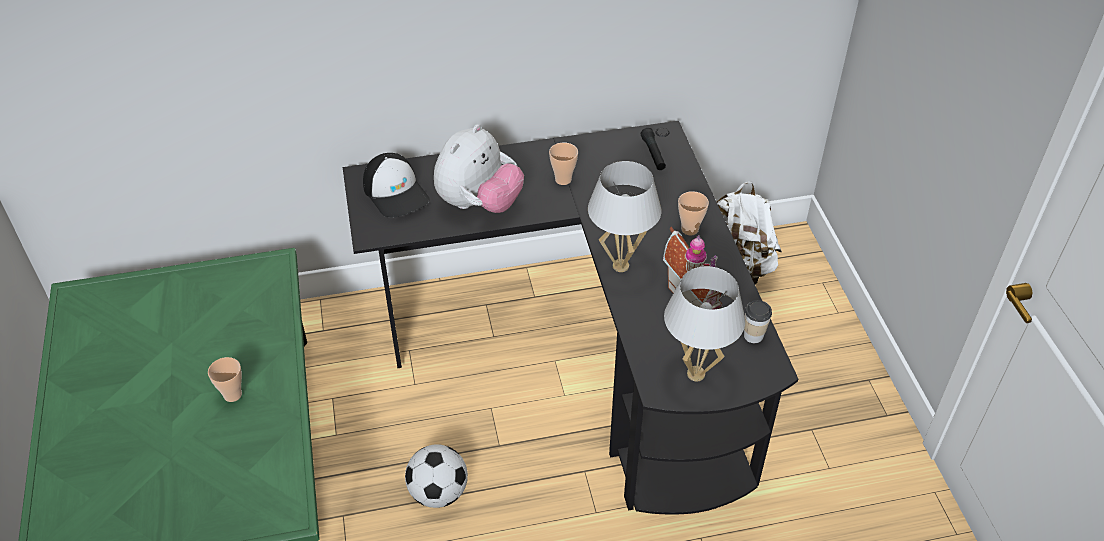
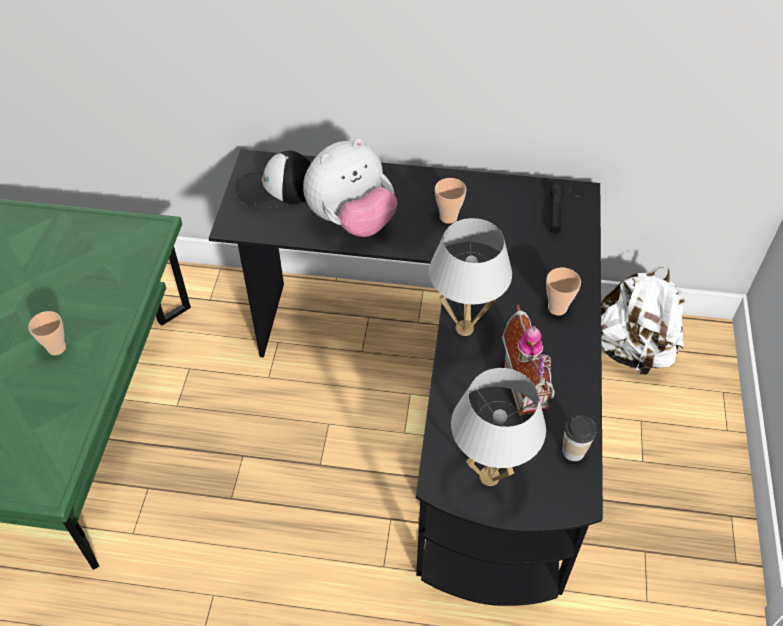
camera: 20 degrees right, 5 degrees up
(396, 192) = (277, 188): cap -> cap turned 90 degrees clockwise
(438, 492) = (243, 494): football -> none

